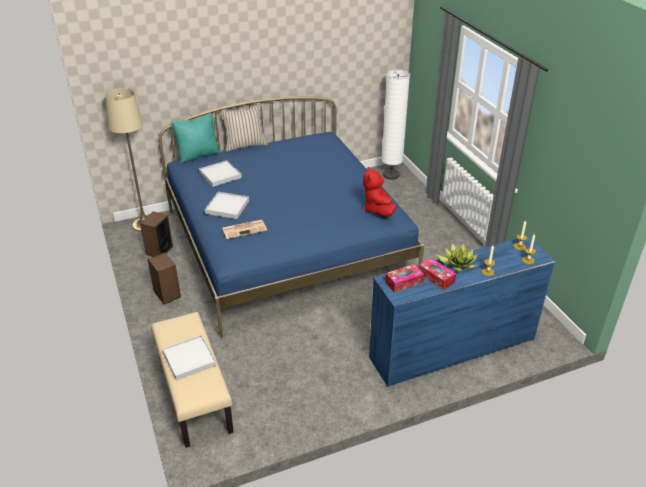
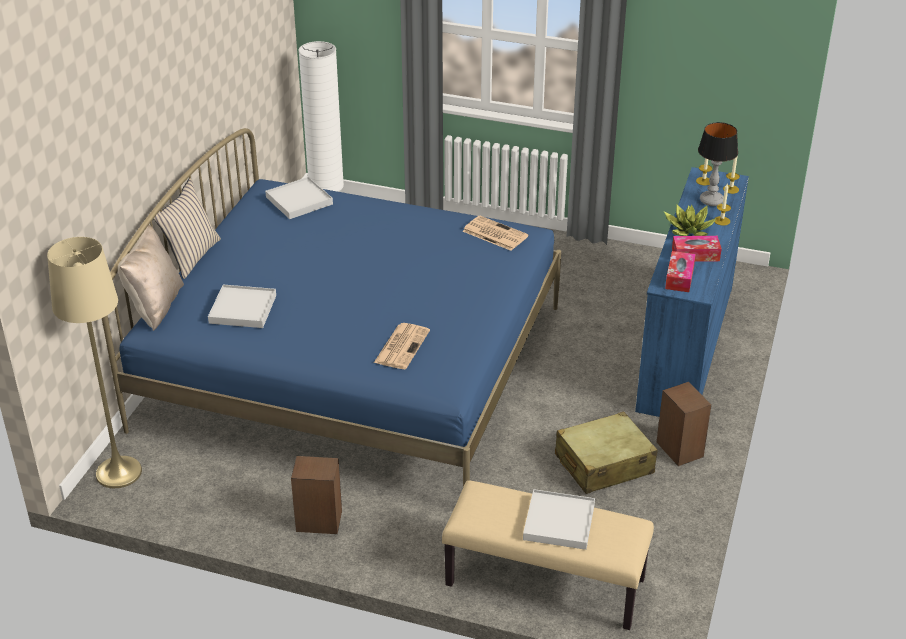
camera: 50 degrees left, 0 degrees up
(159, 250) = (206, 485): speaker -> speaker (679, 449)
(198, 155) = (155, 306): turquoise pillow -> beige pillow
(227, 207) = (331, 337): white tray -> white tray (299, 201)
(310, 368) = (603, 464): none -> beige suitcase
(377, 209) = (494, 234): red plush toy -> newspaper
(502, 258) = (711, 201): none -> table lamp

